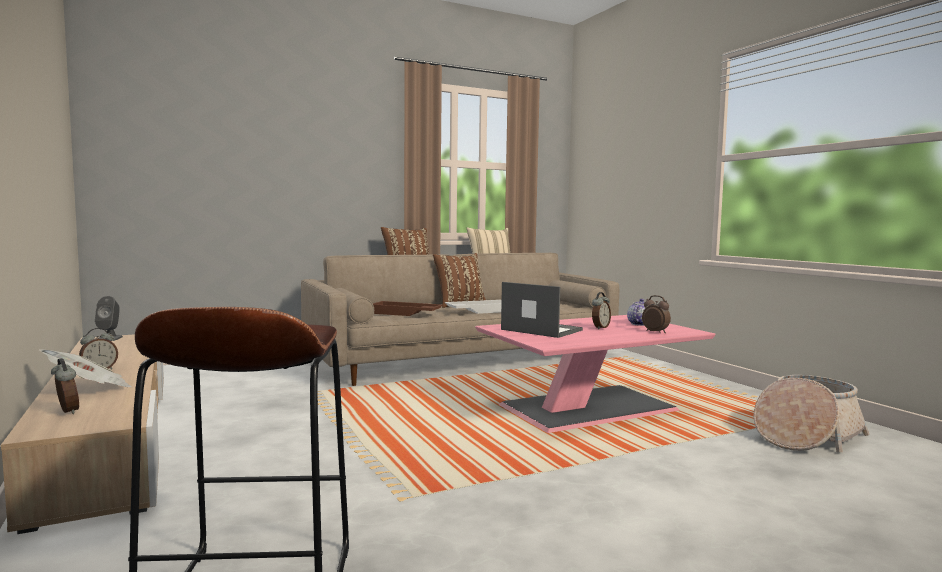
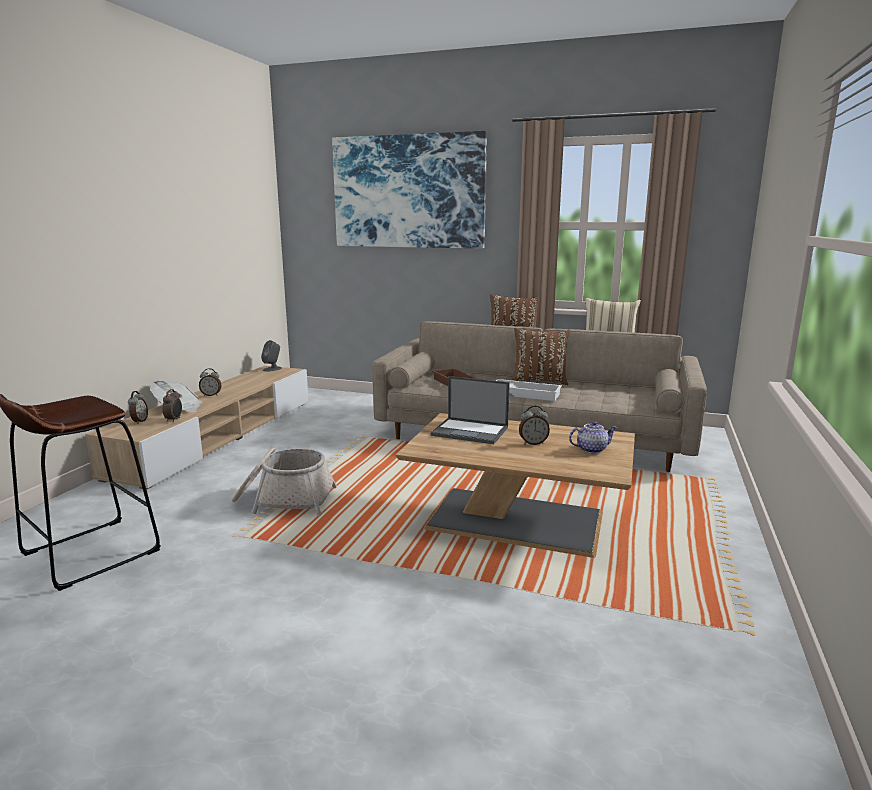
camera: 45 degrees right, 10 degrees up
(274, 116) = (408, 192): none -> picture
(540, 330) = (471, 431): laptop -> laptop turned 120 degrees clockwise
(590, 407) = (518, 520): pink coffee table -> brown coffee table
(655, 332) = (566, 464): alarm clock -> alarm clock (174, 420)
(806, 436) = (656, 645): basket -> basket (284, 499)

